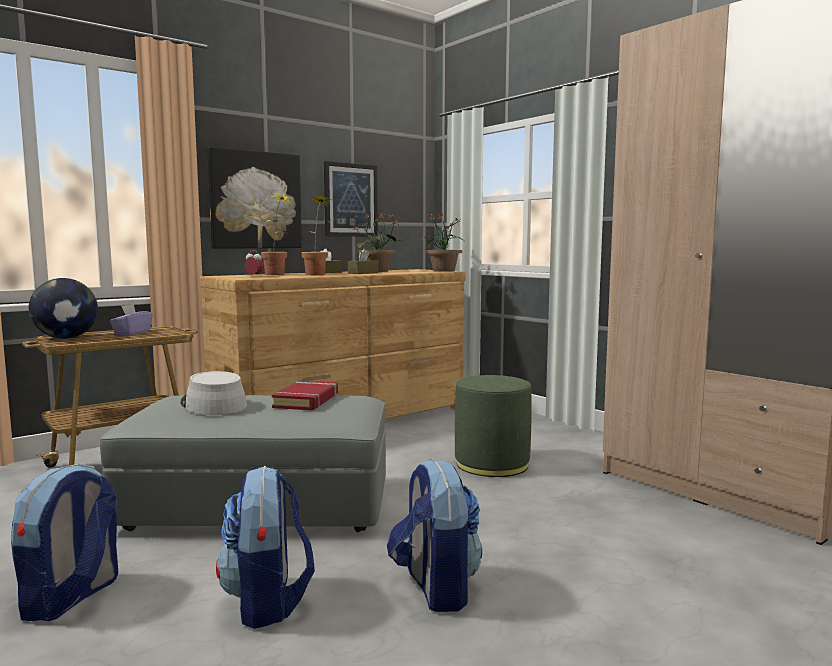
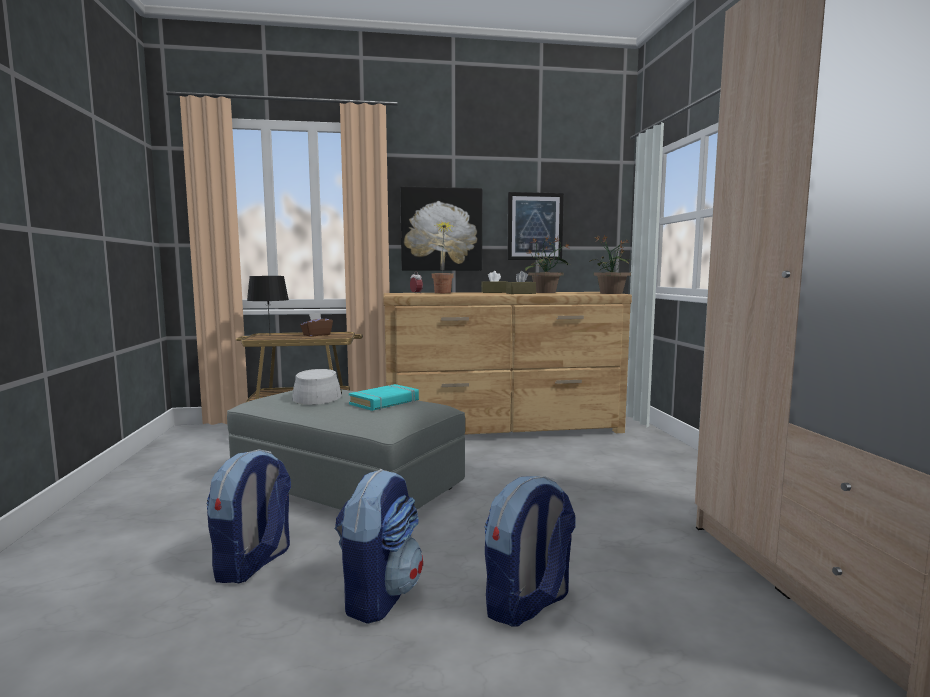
camera: 30 degrees right, 0 degrees up
(66, 338) = (270, 335): globe -> black table lamp
(71, 598) = (159, 523): backpack -> backpack (528, 604)
(132, 333) = (316, 335): purple tissue box -> brown tissue box
(307, 401) = (385, 402): red book -> turquoise book
(317, 274) = (475, 293): potted plant -> none
(492, 464) = (583, 492): green ottoman -> none

